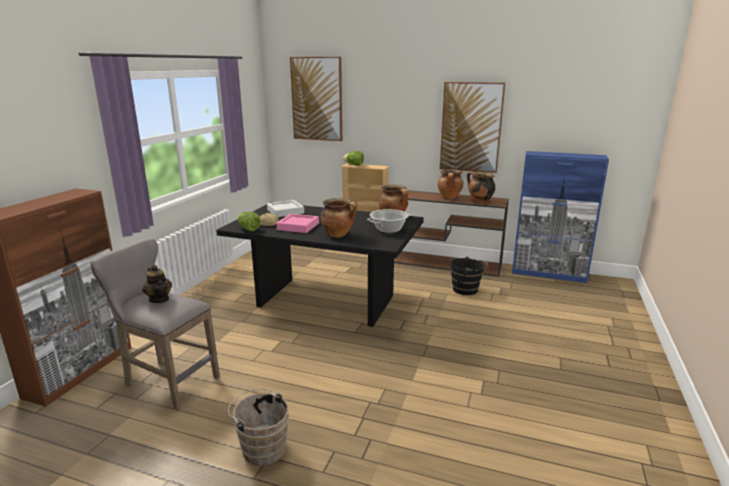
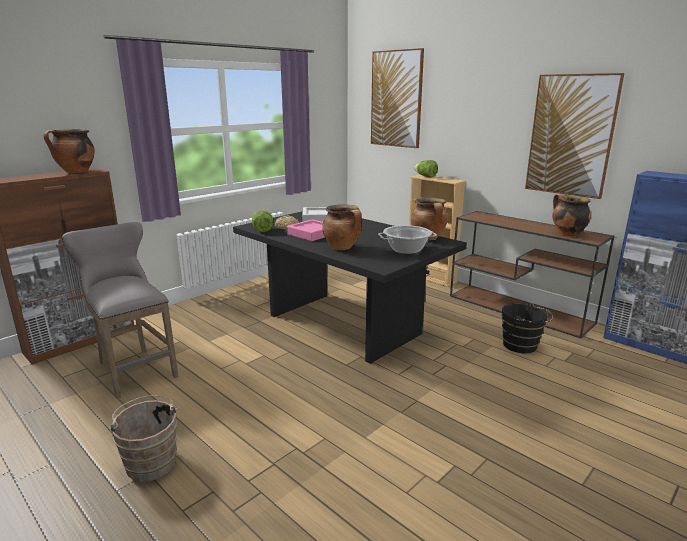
camera: 25 degrees right, 0 degrees up
(159, 299) = (124, 283): teapot -> none
(449, 197) = (529, 225): cooking pot -> cooking pot (76, 172)

